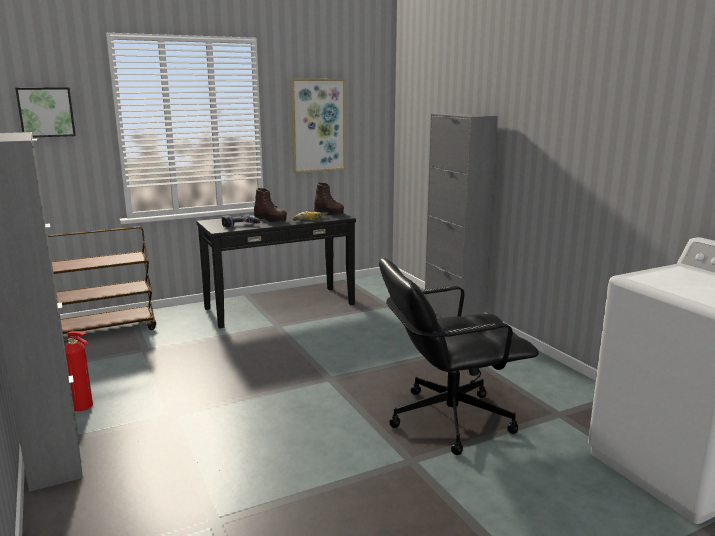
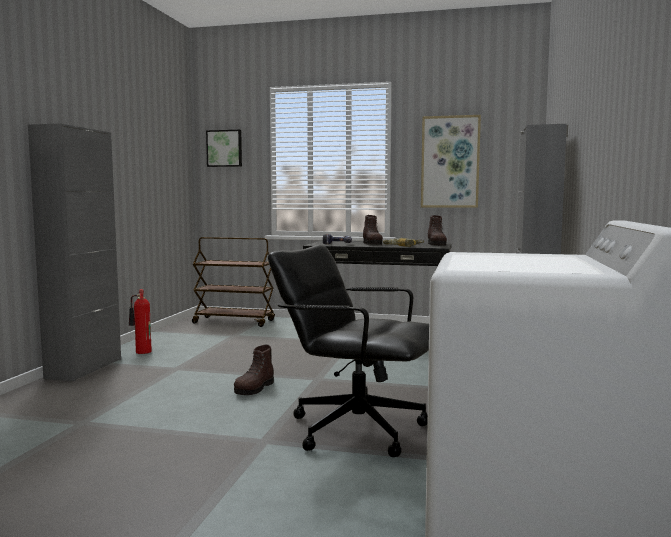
camera: 40 degrees right, 10 degrees down
(299, 410) = (254, 389): none -> brown boot

